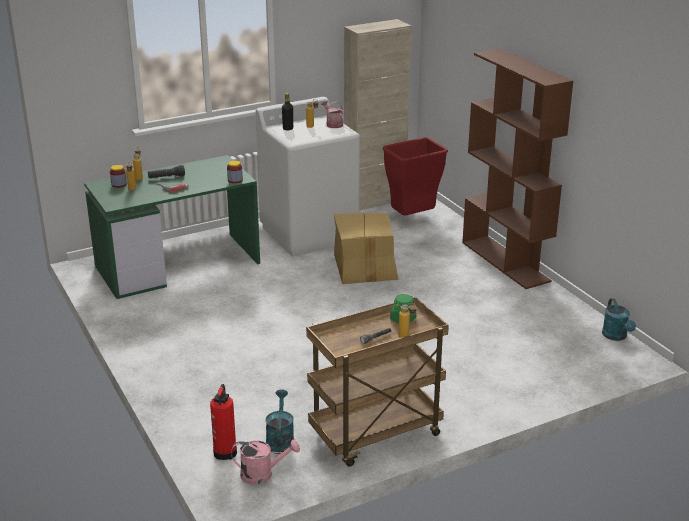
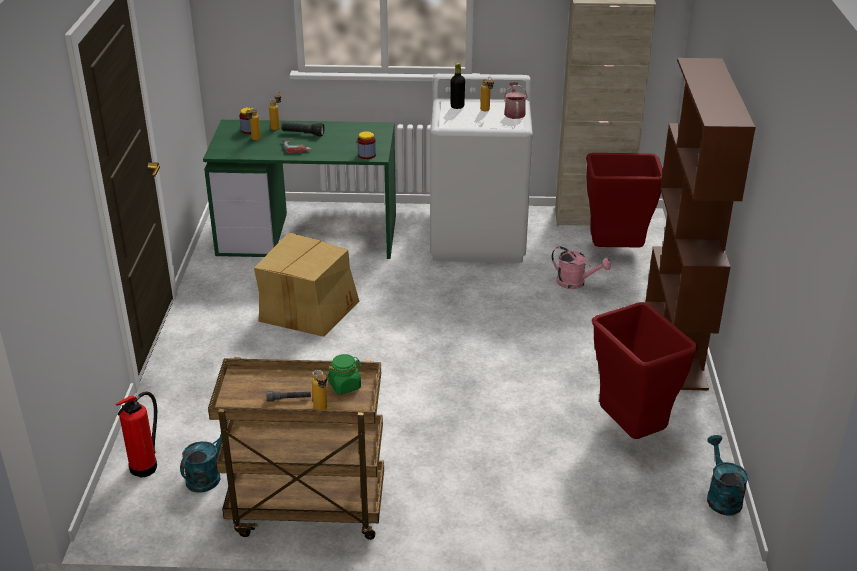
camera: 30 degrees right, 5 degrees up
(263, 474) = (153, 508): pink watering can -> pink watering can (576, 283)
(365, 267) = (498, 299): cardboard box -> cardboard box (308, 309)
(531, 319) = (632, 432): none -> red trash can
(616, 336) = (721, 496): turquoise watering can -> turquoise watering can turned 150 degrees clockwise

